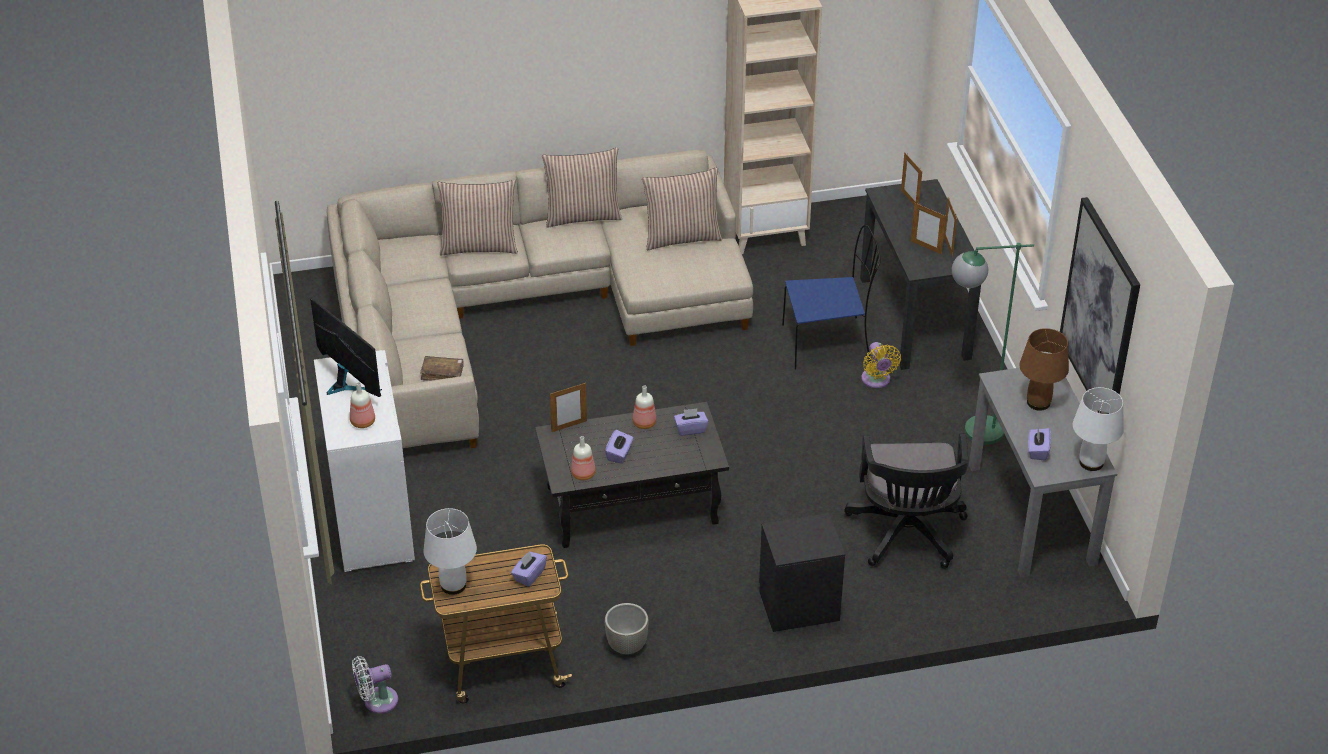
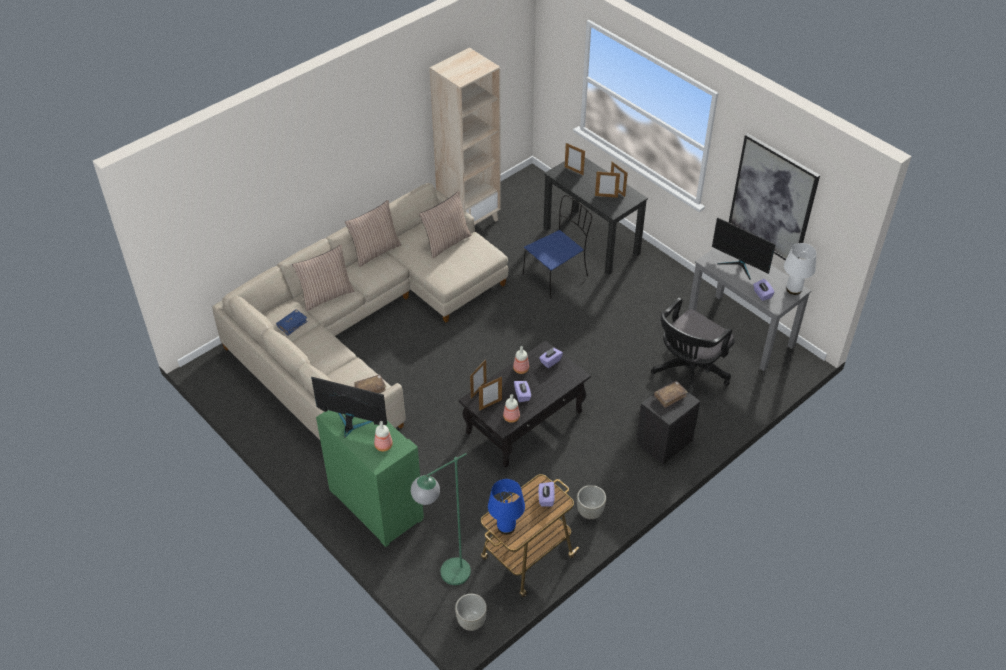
camera: 30 degrees left, 5 degrees up
(370, 521) = (375, 504): white cabinet -> green cabinet
(377, 701) = (471, 622): white fan -> grey planter
(411, 264) = (292, 324): none -> blue book
(453, 585) = (506, 527): white table lamp -> blue table lamp
(569, 449) = (490, 405): none -> picture frame
(808, 532) = (670, 396): none -> brown book
(876, 380) = (600, 287): yellow fan -> none
(907, 535) = (687, 373): black office chair -> black office chair turned 75 degrees clockwise
(970, 432) = (672, 297): green floor lamp -> green floor lamp (446, 577)
(1039, 402) = (739, 265): brown table lamp -> monitor

